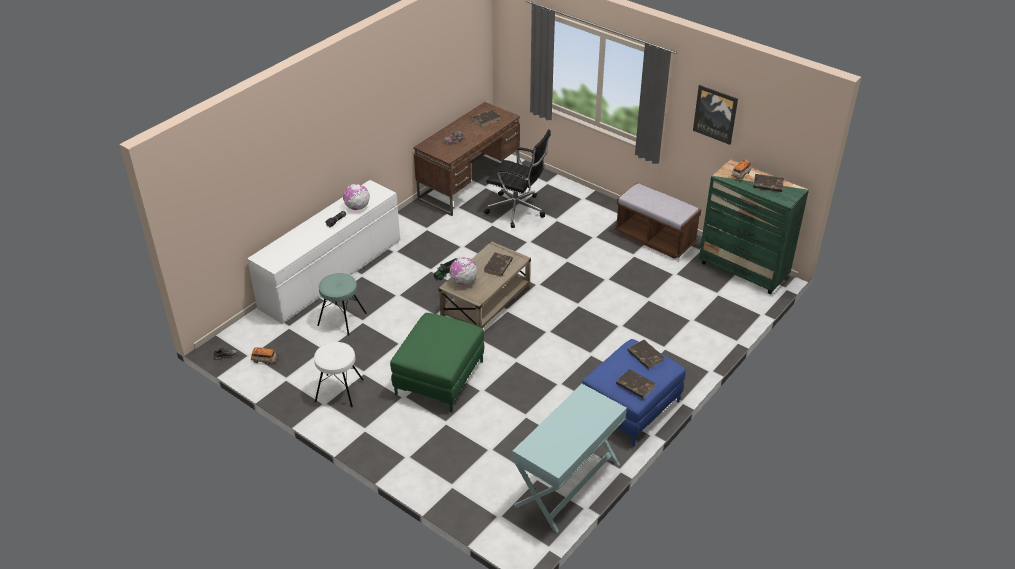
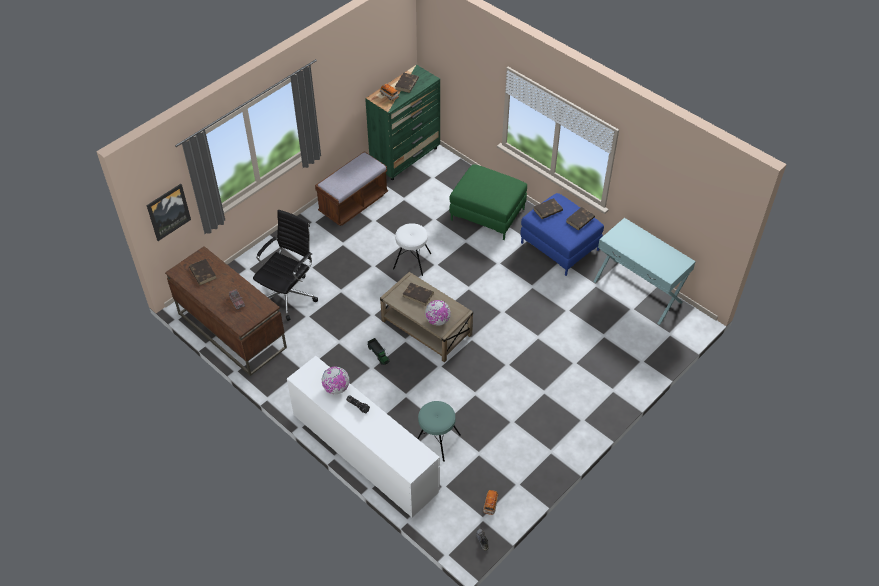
camera: 85 degrees left, 10 degrees up
(339, 390) = (534, 440): white stool -> white stool (412, 261)
(439, 378) = (522, 365): green ottoman -> green ottoman (488, 214)
(715, 114) = (345, 78): picture -> picture (168, 211)

